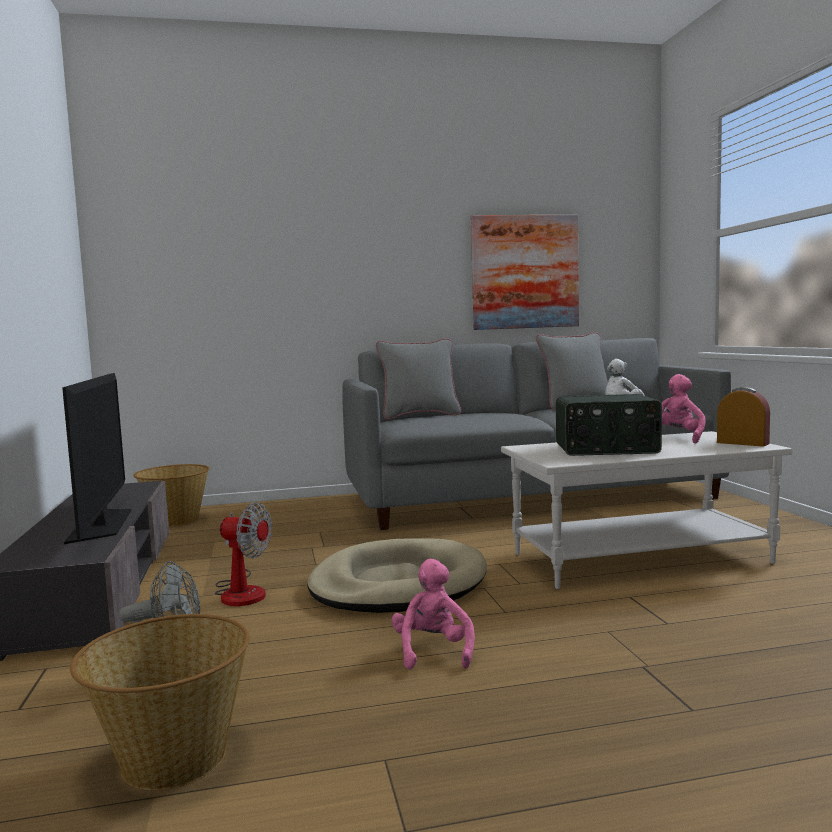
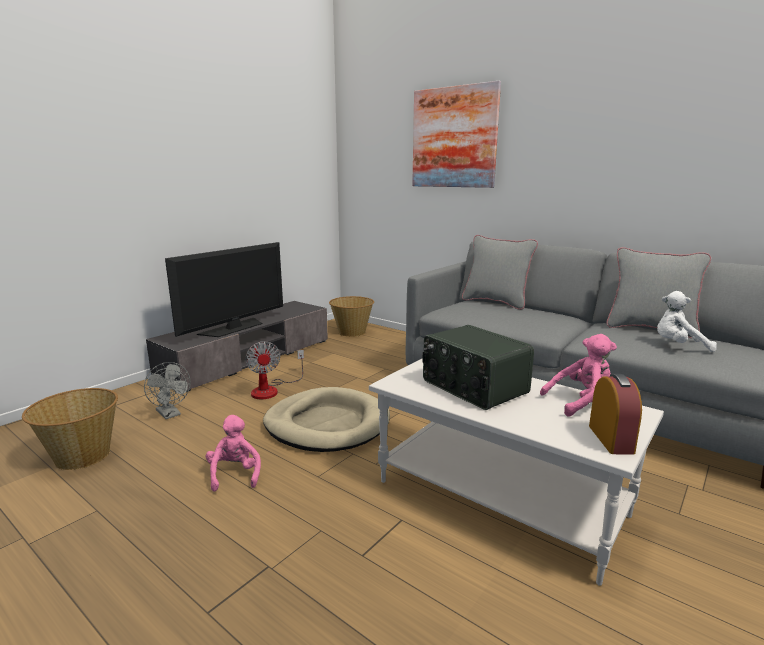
camera: 50 degrees right, 10 degrees up
(433, 651) = (235, 474): pink plush toy -> pink plush toy turned 60 degrees counterclockwise
(525, 272) = (658, 175): picture -> picture (454, 138)

